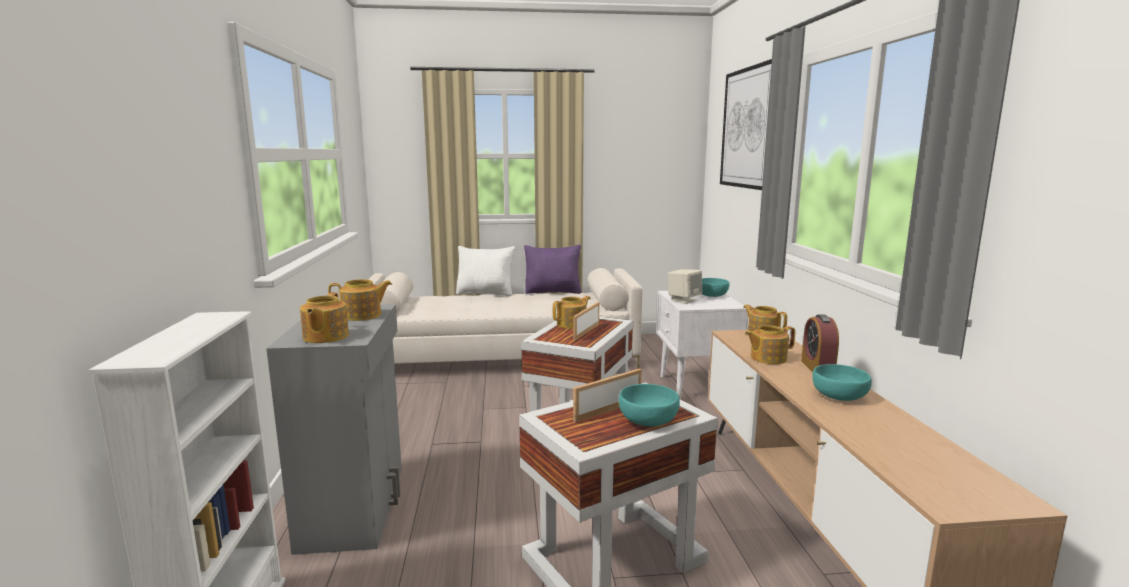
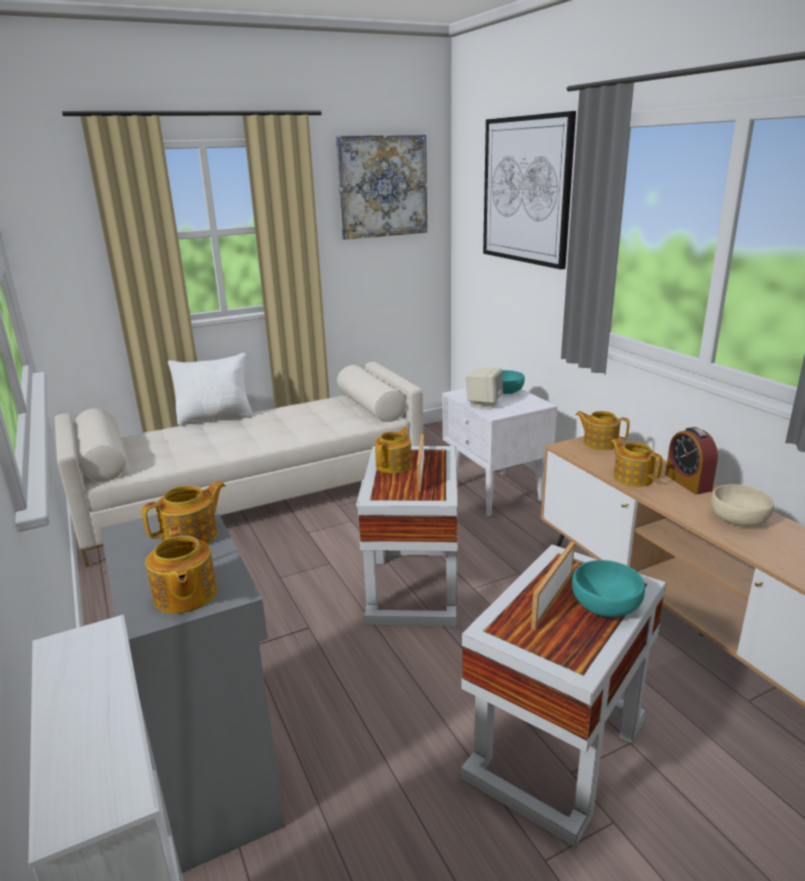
camera: 20 degrees left, 10 degrees up
(553, 292) = (299, 402): purple pillow -> none
(644, 129) = (382, 186): none -> picture
(767, 358) = (632, 477): teapot -> teapot turned 90 degrees clockwise
(838, 396) = (737, 519): turquoise bowl -> beige bowl

